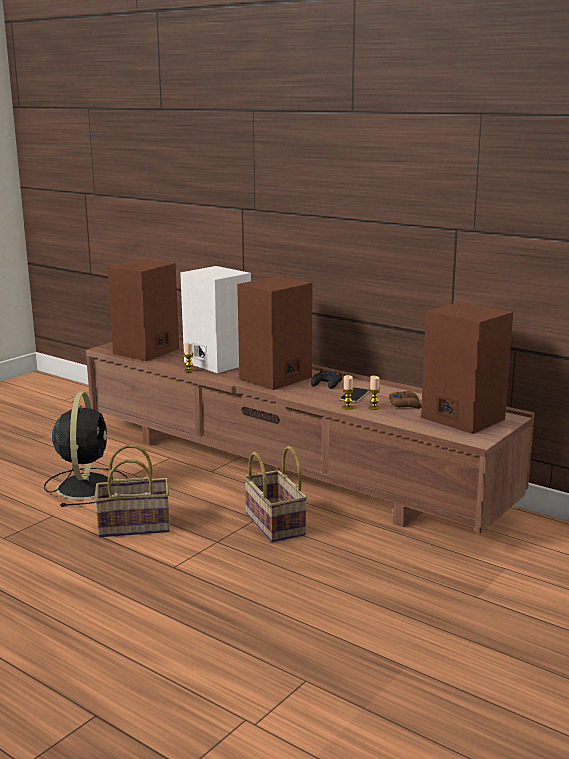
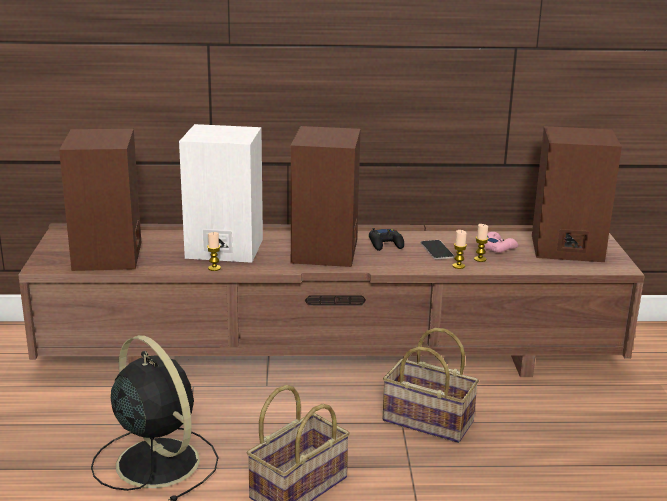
camera: 40 degrees left, 5 degrees up
(405, 404) = (497, 247): brown game controller -> pink game controller

